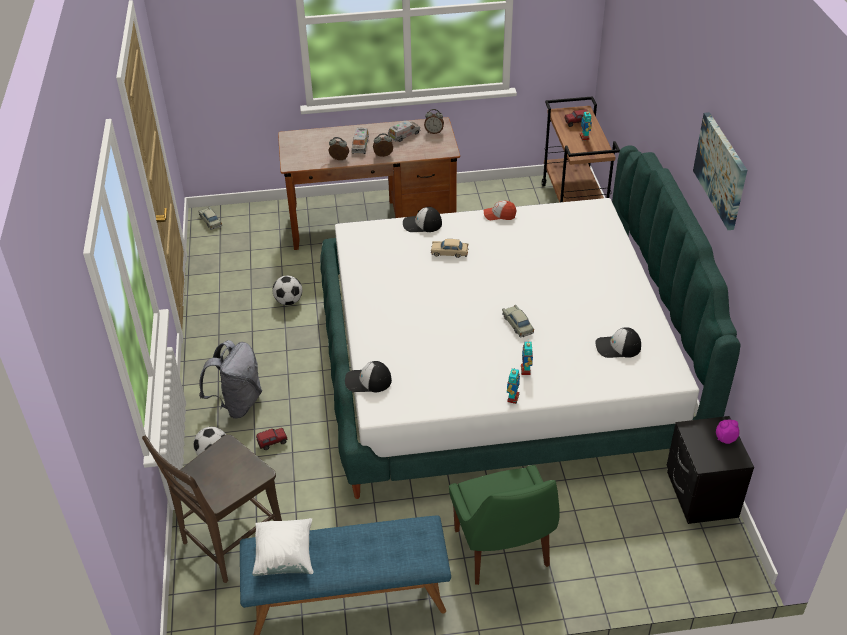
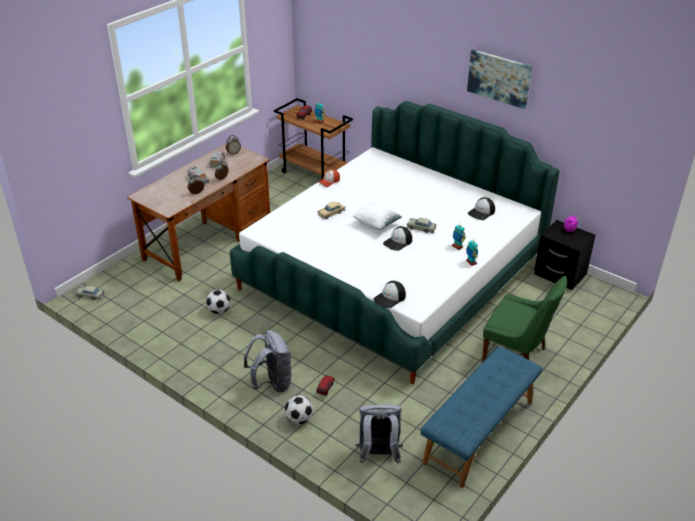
camera: 45 degrees left, 5 degrees down
(229, 542) = (378, 455): brown chair -> grey backpack
(285, 557) = (461, 417): white pillow -> white pillow (376, 224)
(422, 224) = (293, 207): cap -> cap (398, 242)

